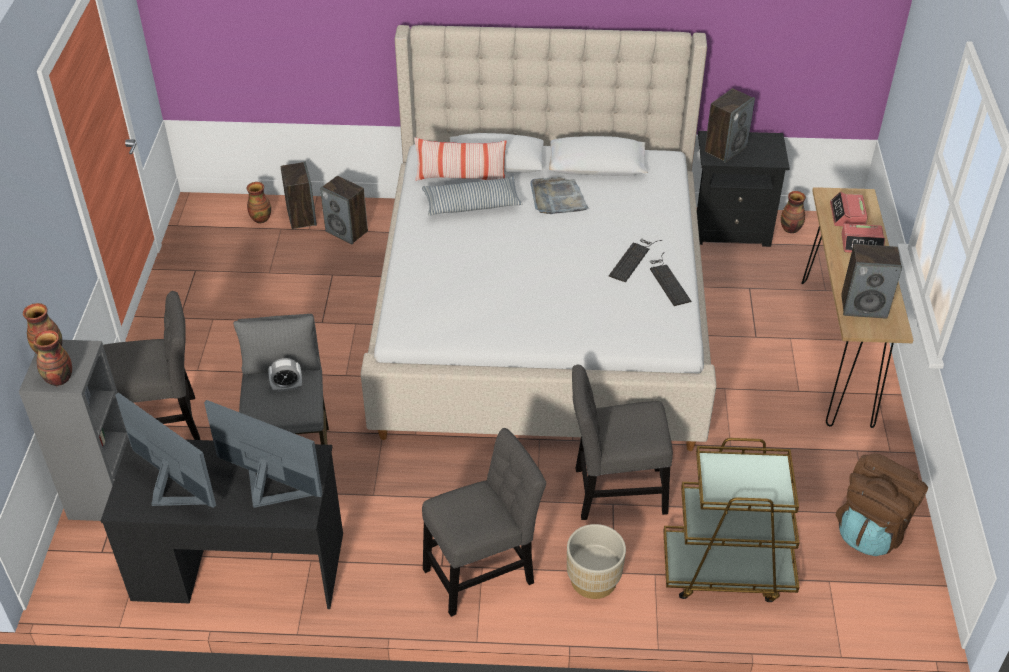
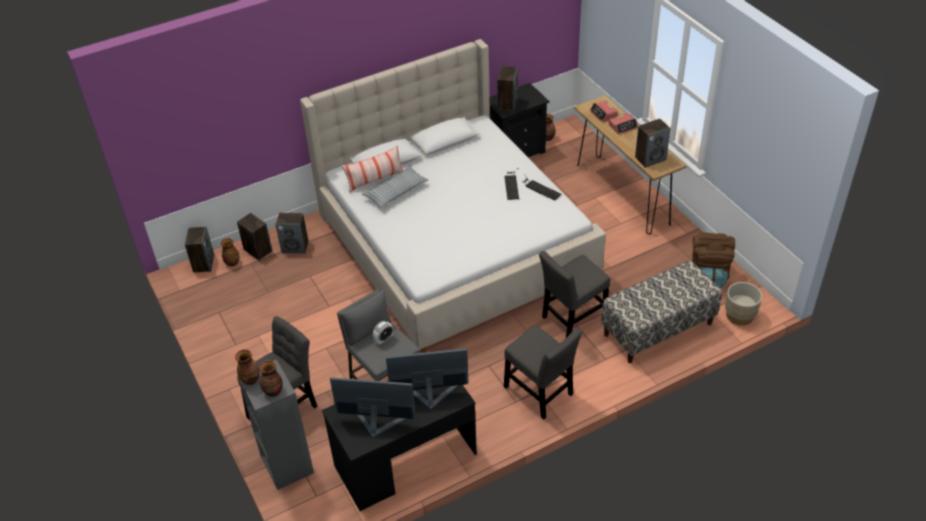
camera: 30 degrees left, 0 degrees up
(230, 205) = (203, 263): none -> speaker
(483, 572) = (540, 393): grey chair -> grey chair turned 105 degrees clockwise
(557, 198) = (441, 169): grey tray -> none
(593, 580) = (599, 368): beige planter -> beige planter (739, 316)
(726, 569) = (658, 329): brown cart -> bench

